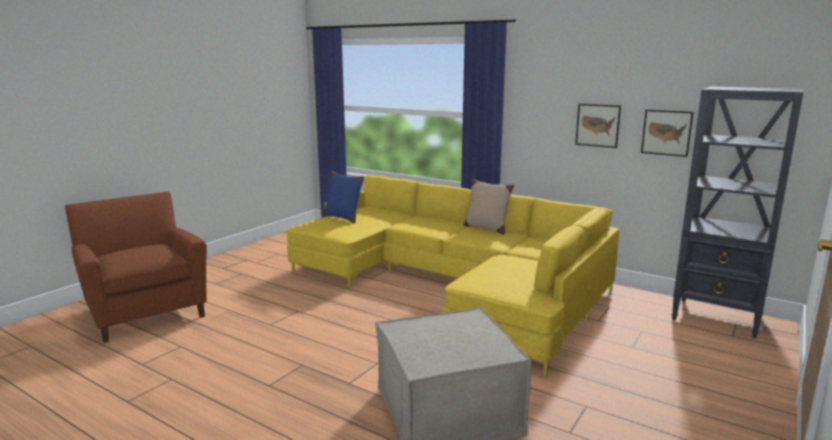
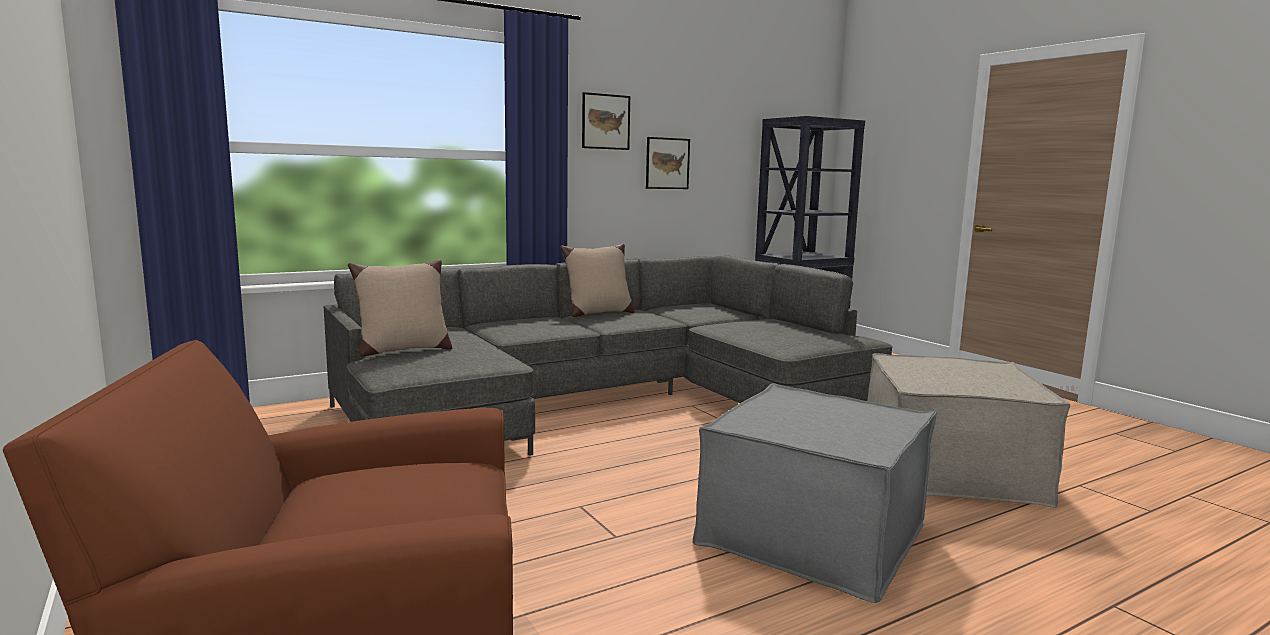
camera: 65 degrees left, 5 degrees down
(300, 370) = (813, 535): none -> grey ottoman
(343, 217) = (403, 350): blue pillow -> beige pillow
(453, 285) = (606, 402): yellow sofa -> grey sofa
(666, 132) = (729, 168): picture -> picture (605, 121)

